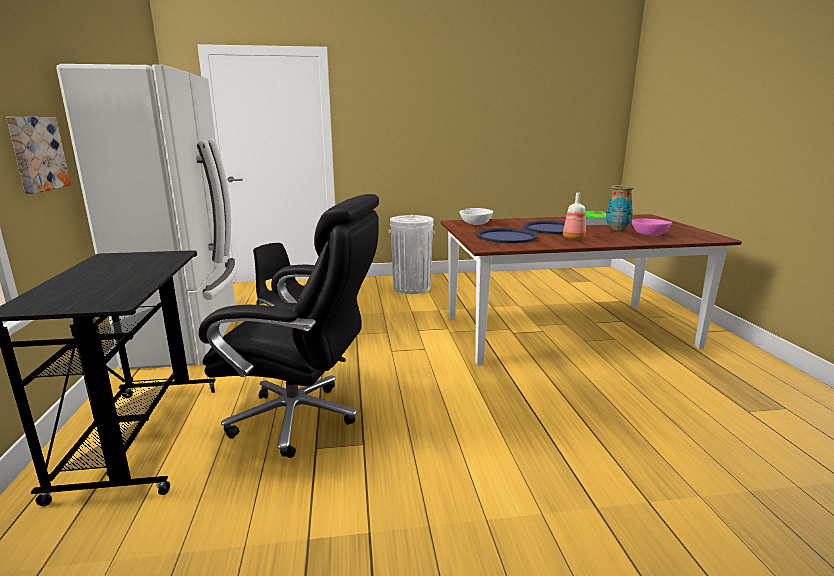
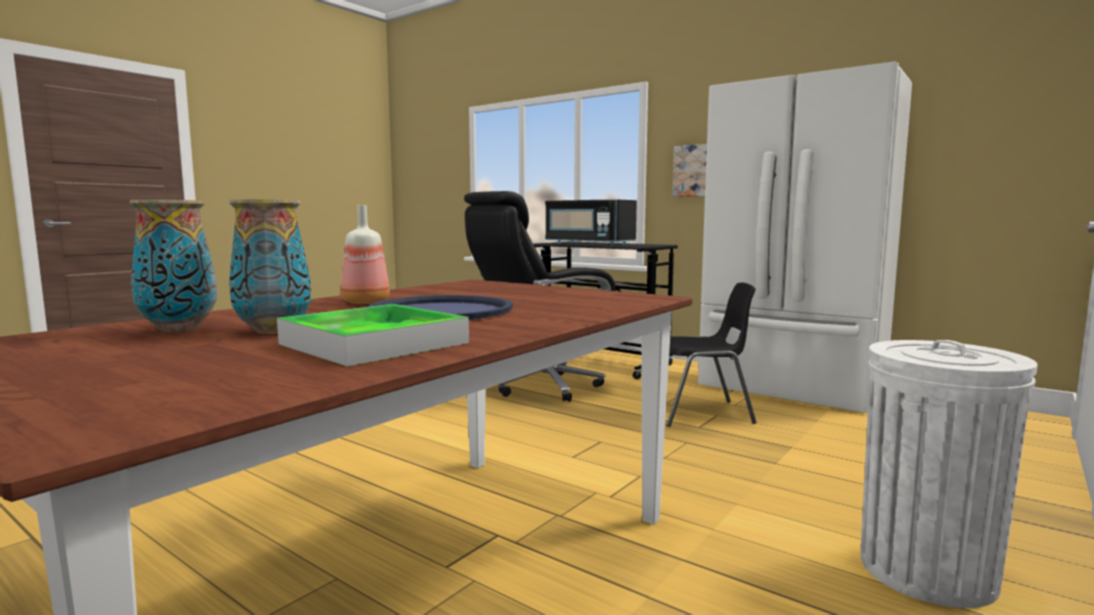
camera: 135 degrees right, 10 degrees down
(120, 280) = (588, 244): none -> black microwave
(475, 224) = (608, 299): white bowl -> none
(506, 237) = (483, 291): blue tray -> none
(649, 235) = (180, 329): pink bowl -> vase

